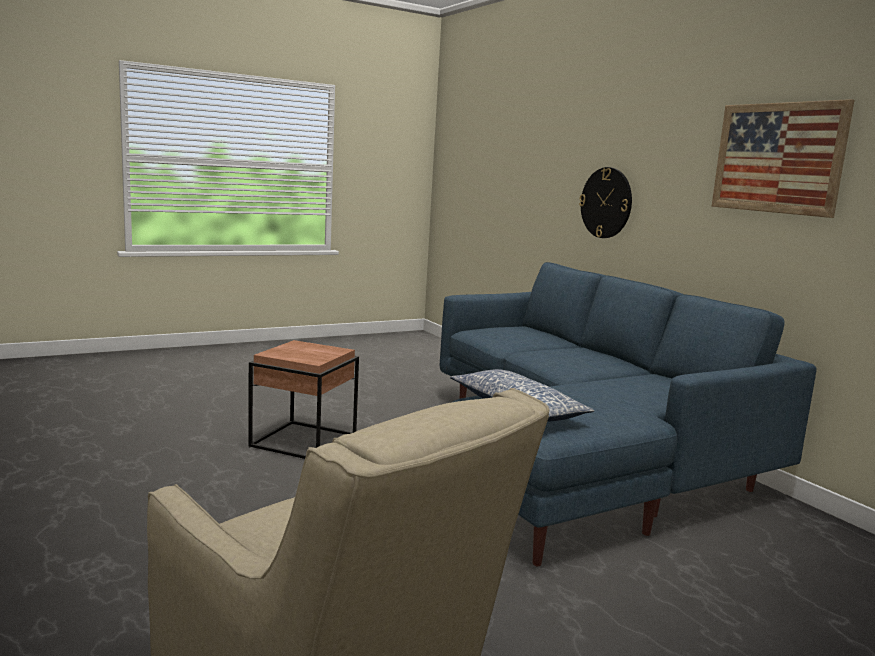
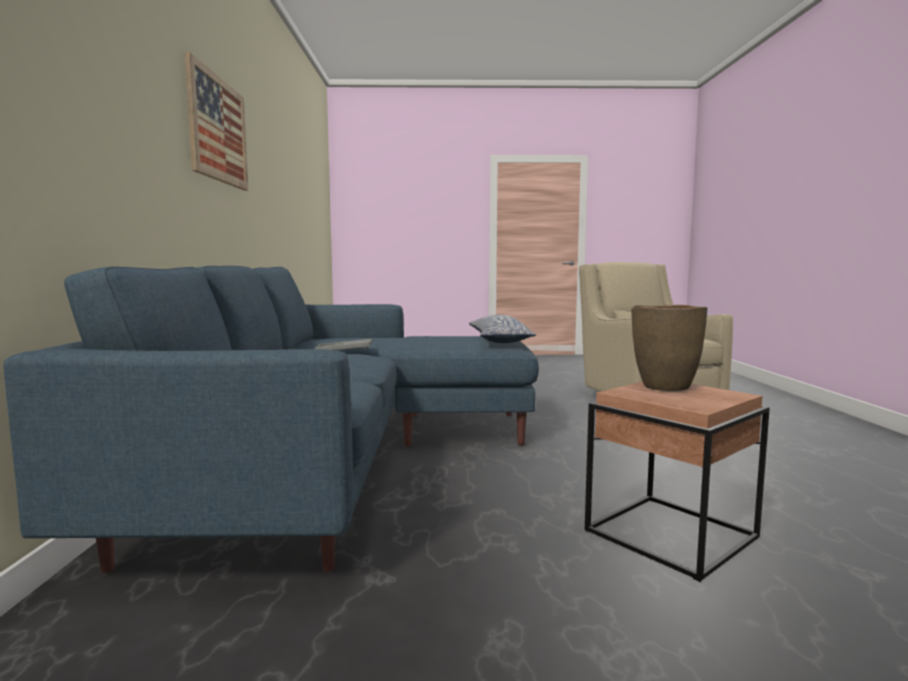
camera: 150 degrees left, 5 degrees down
(313, 356) = (664, 387): none -> brown vase
(606, 203) = (72, 137): wall clock -> none
(609, 373) = (344, 350): none -> grey tray

